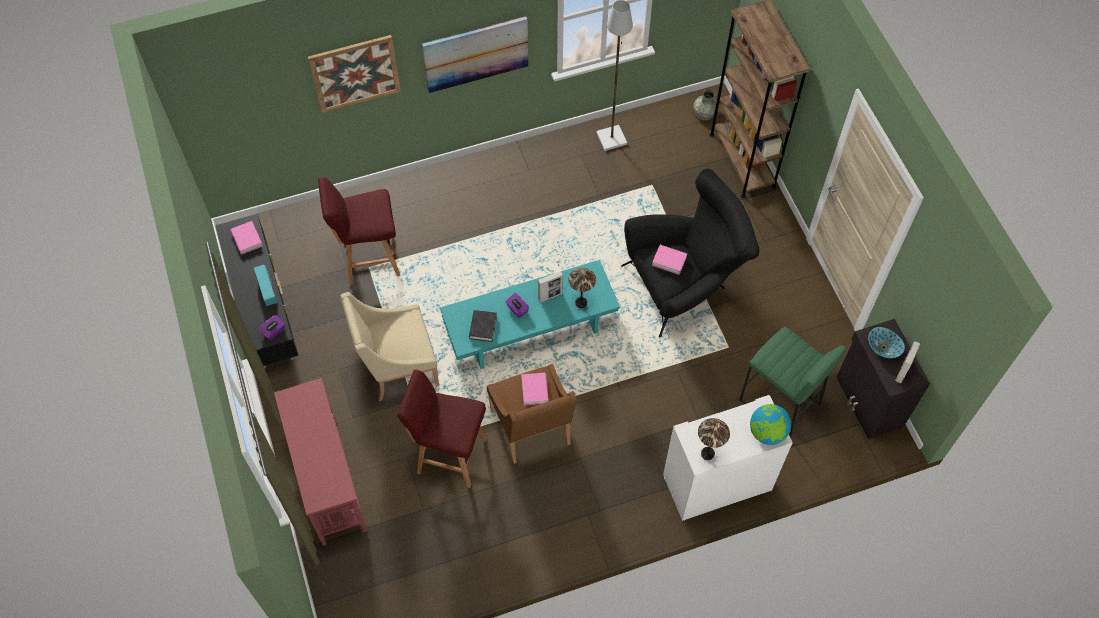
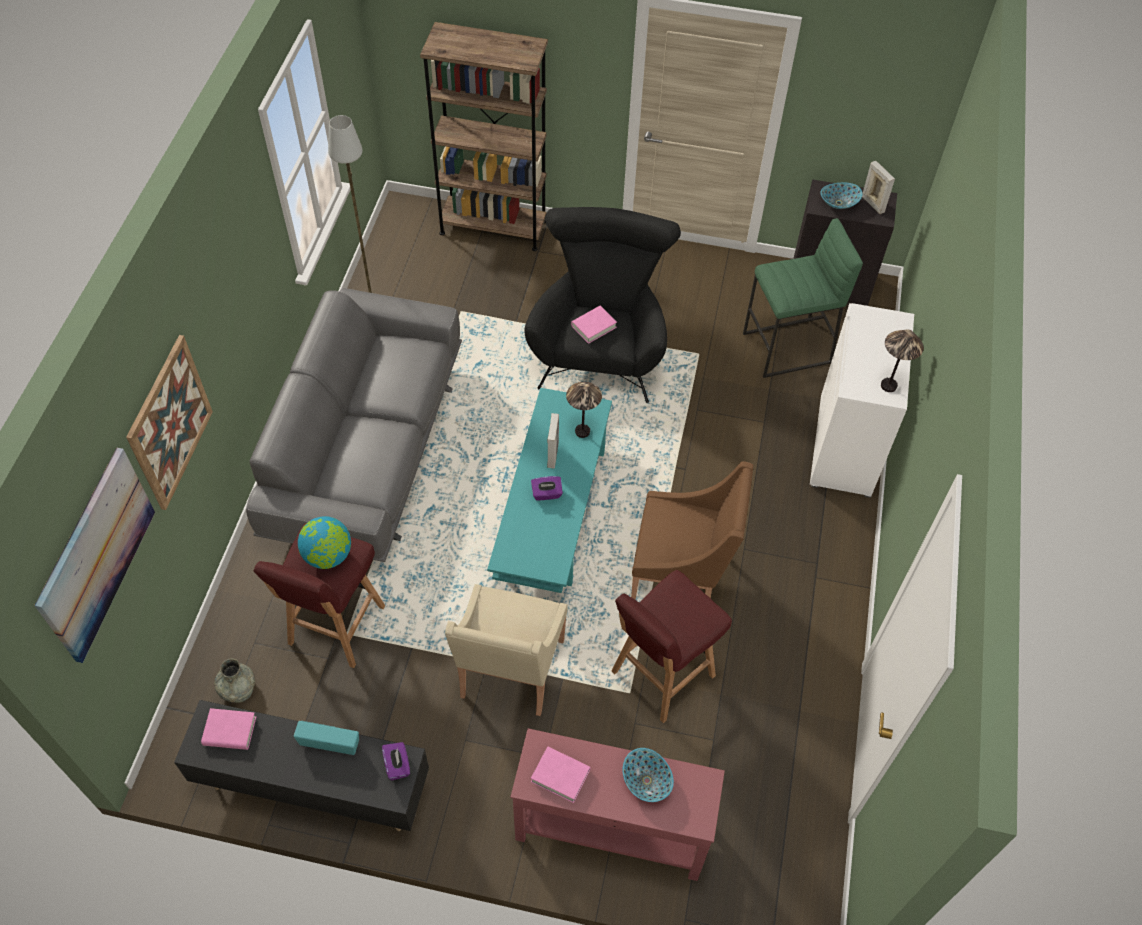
camera: 60 degrees left, 5 degrees down
(324, 458) = (646, 781): none -> bowl
(476, 53) = (244, 301): picture -> picture (96, 554)
(483, 327) = (546, 539): black book -> none
(503, 199) = (367, 449): none -> grey sofa
(535, 390) = (674, 523): pink book -> pink book (560, 776)
(704, 112) = (410, 224): grey vase -> grey vase (237, 688)
(767, 432) = (891, 326): globe -> globe (328, 556)

